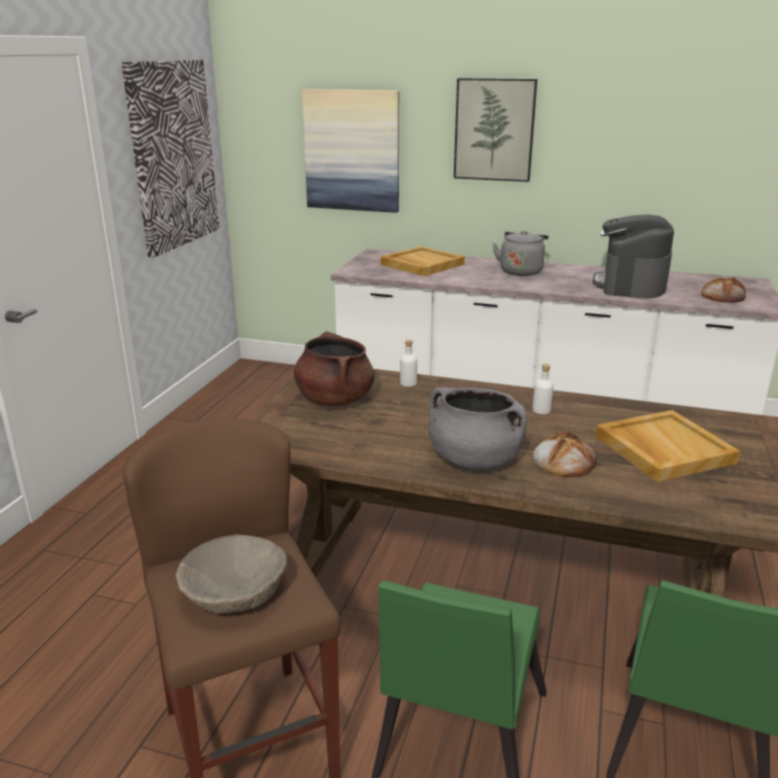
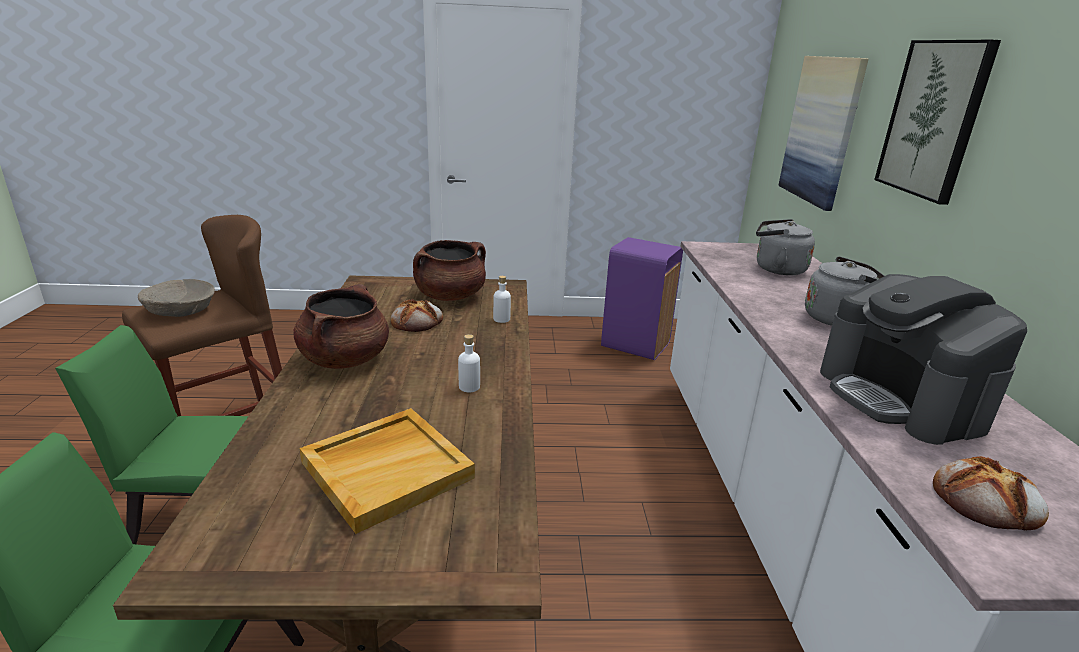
camera: 70 degrees right, 0 degrees up
(173, 155) = (672, 108): picture -> none
(253, 409) = (635, 345): none -> purple trash can
(421, 264) = (776, 269): beige tray -> grey kettle
(474, 460) = (345, 359): grey cooking pot -> brown cooking pot
(563, 461) = (347, 403): bread -> bread (417, 321)
(630, 285) = (901, 398): coffee machine -> coffee machine turned 105 degrees counterclockwise

